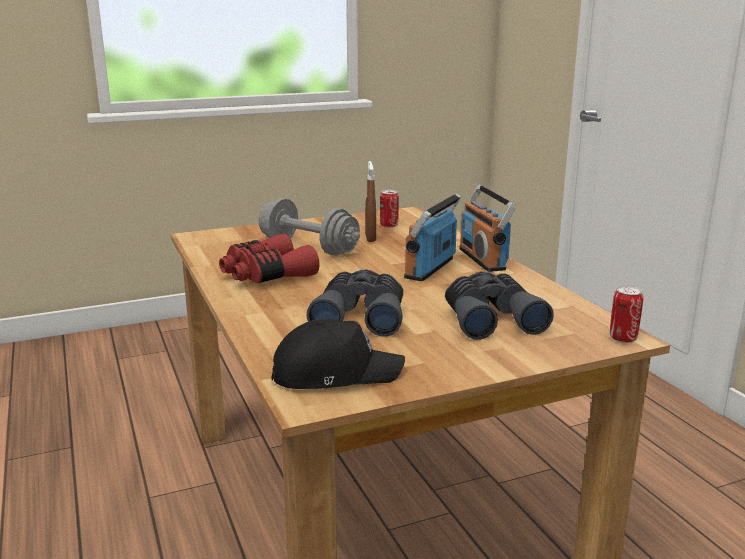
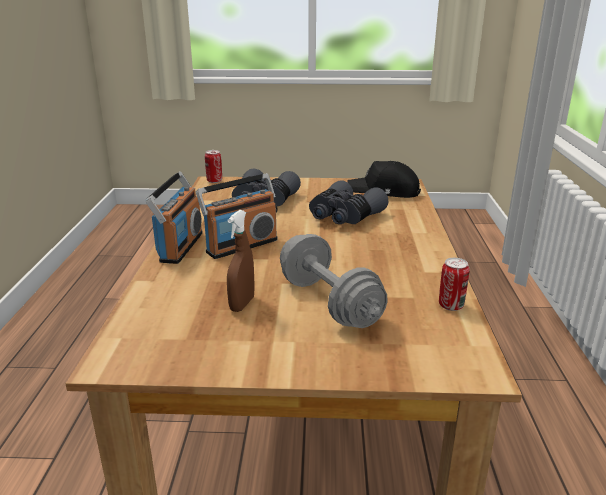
camera: 155 degrees left, 5 degrees up
(266, 275) = (396, 268): red binoculars -> none
(389, 226) = (187, 327): can -> can (451, 306)

